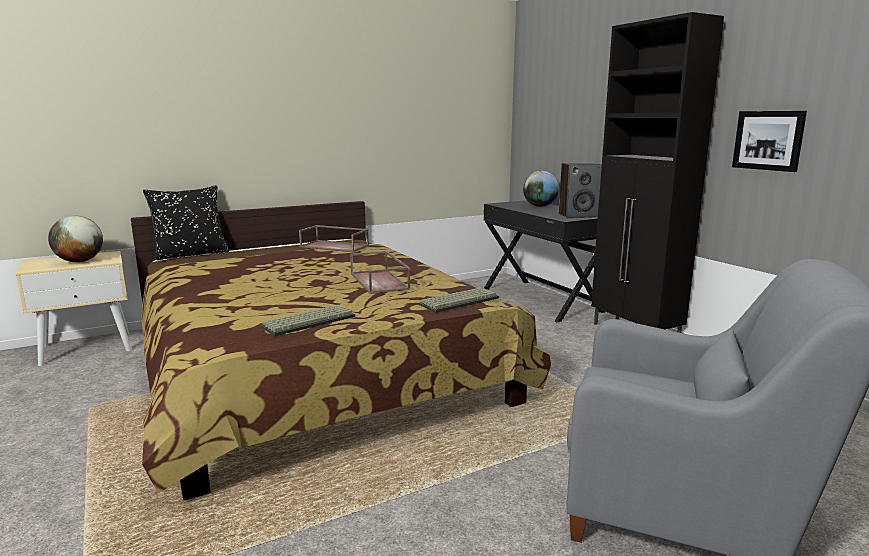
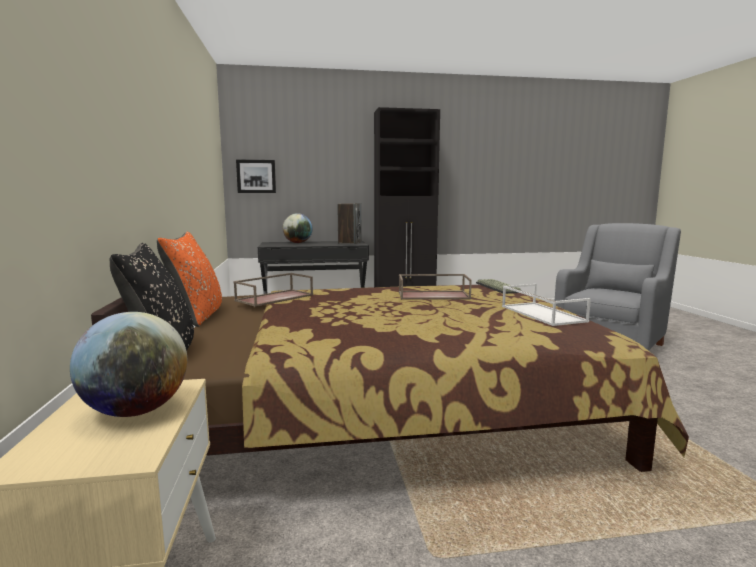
camera: 70 degrees left, 5 degrees down
(284, 244) = (197, 316): none -> orange pillow
(309, 321) = (541, 313): keyboard -> white tray
(768, 140) = (462, 184): picture -> picture (256, 176)

